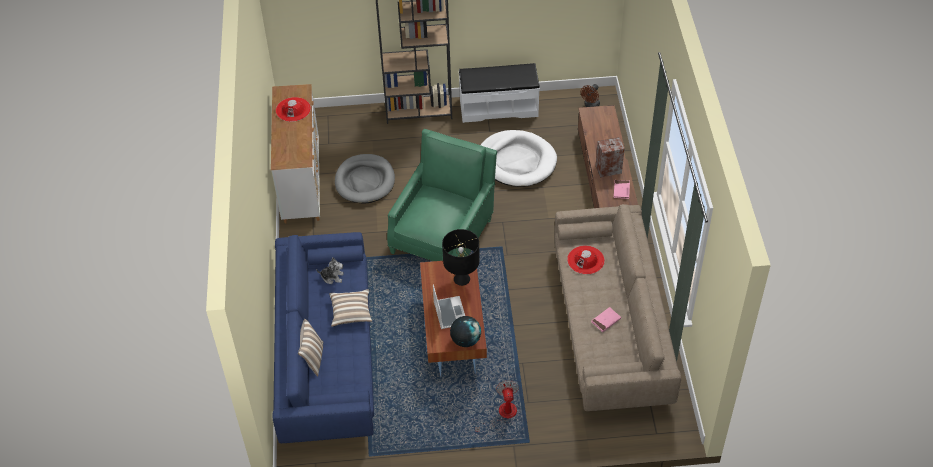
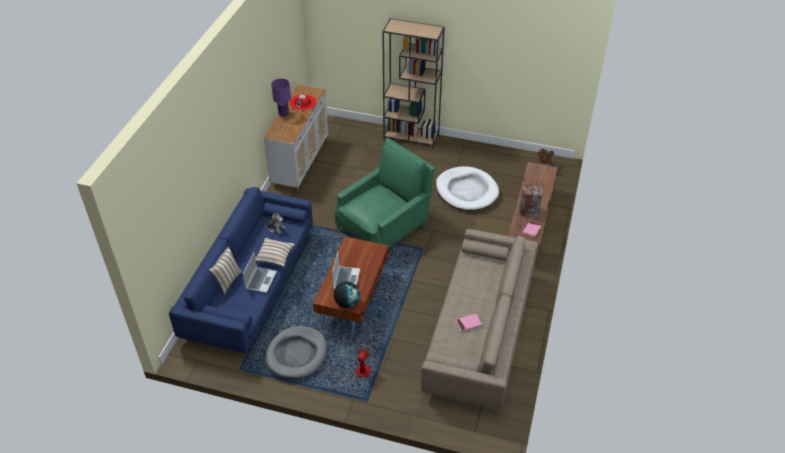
camera: 20 degrees right, 5 degrees down
(279, 131) = (284, 114): none -> purple table lamp
(351, 345) = (260, 280): none -> laptop
(365, 181) = (346, 174): grey dog bed -> grey dog bed (297, 354)
(462, 280) = (369, 258): black table lamp -> none
(498, 107) = (472, 150): white bench -> none
(585, 260) = (476, 273): red hat -> none

